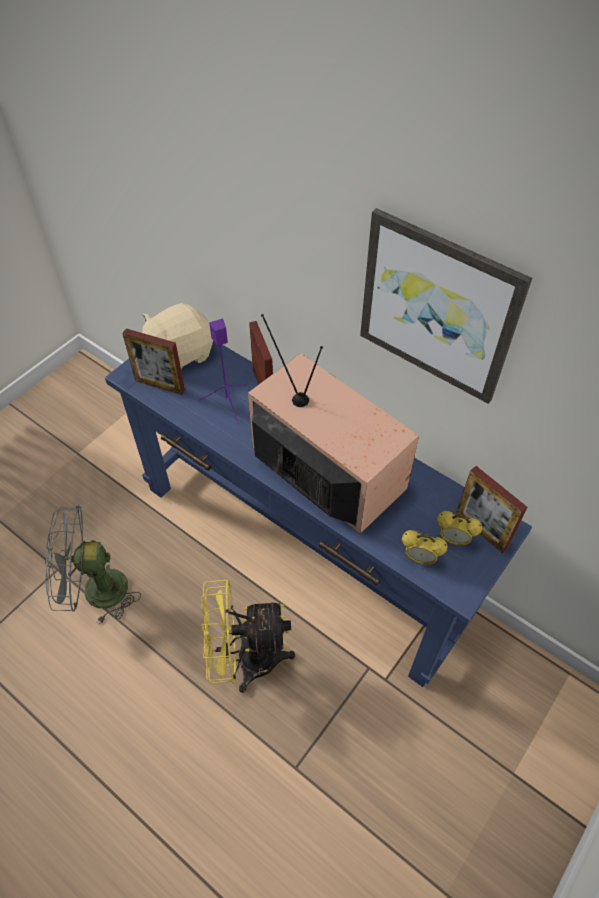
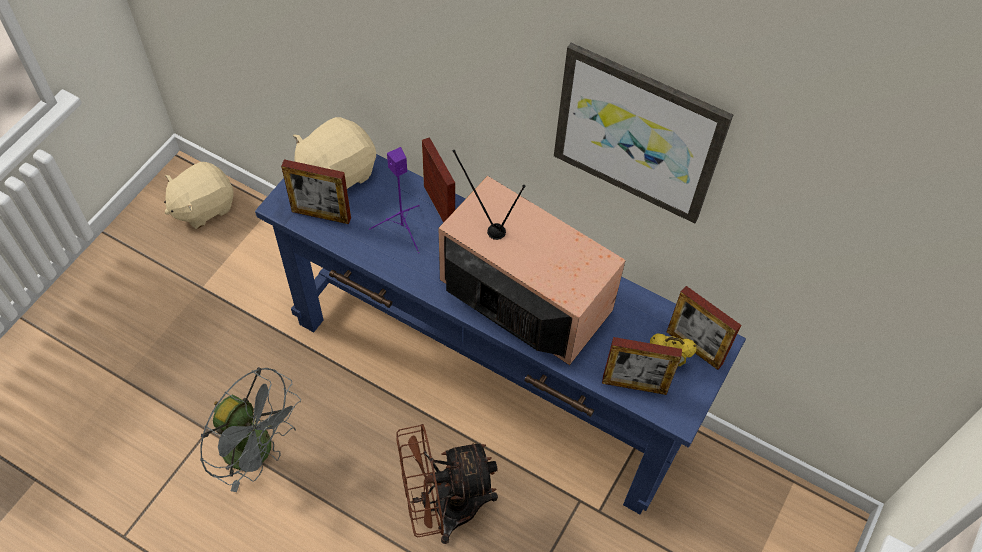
camera: 10 degrees left, 5 degrees up
(92, 391) = (203, 206): none -> beige plush toy
(95, 591) = (258, 451): grey fan -> grey fan turned 135 degrees counterclockwise
(246, 660) = (443, 508): yellow fan -> brown fan
(419, 559) = (634, 385): alarm clock -> picture frame

